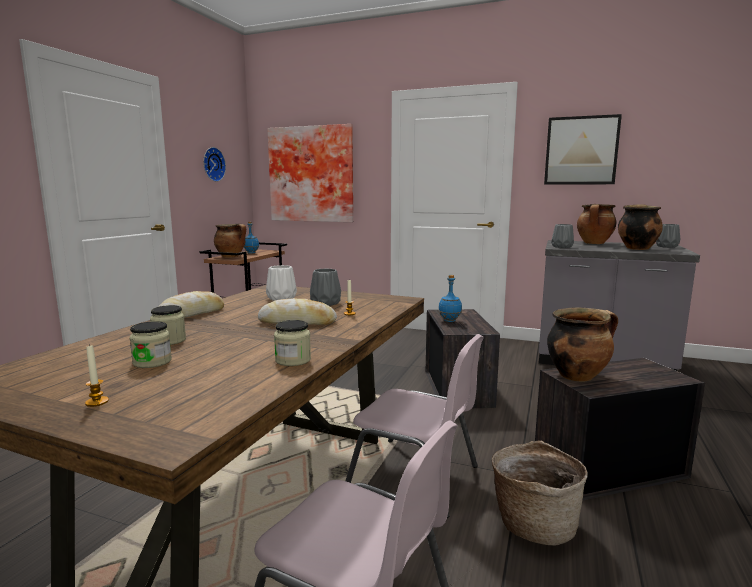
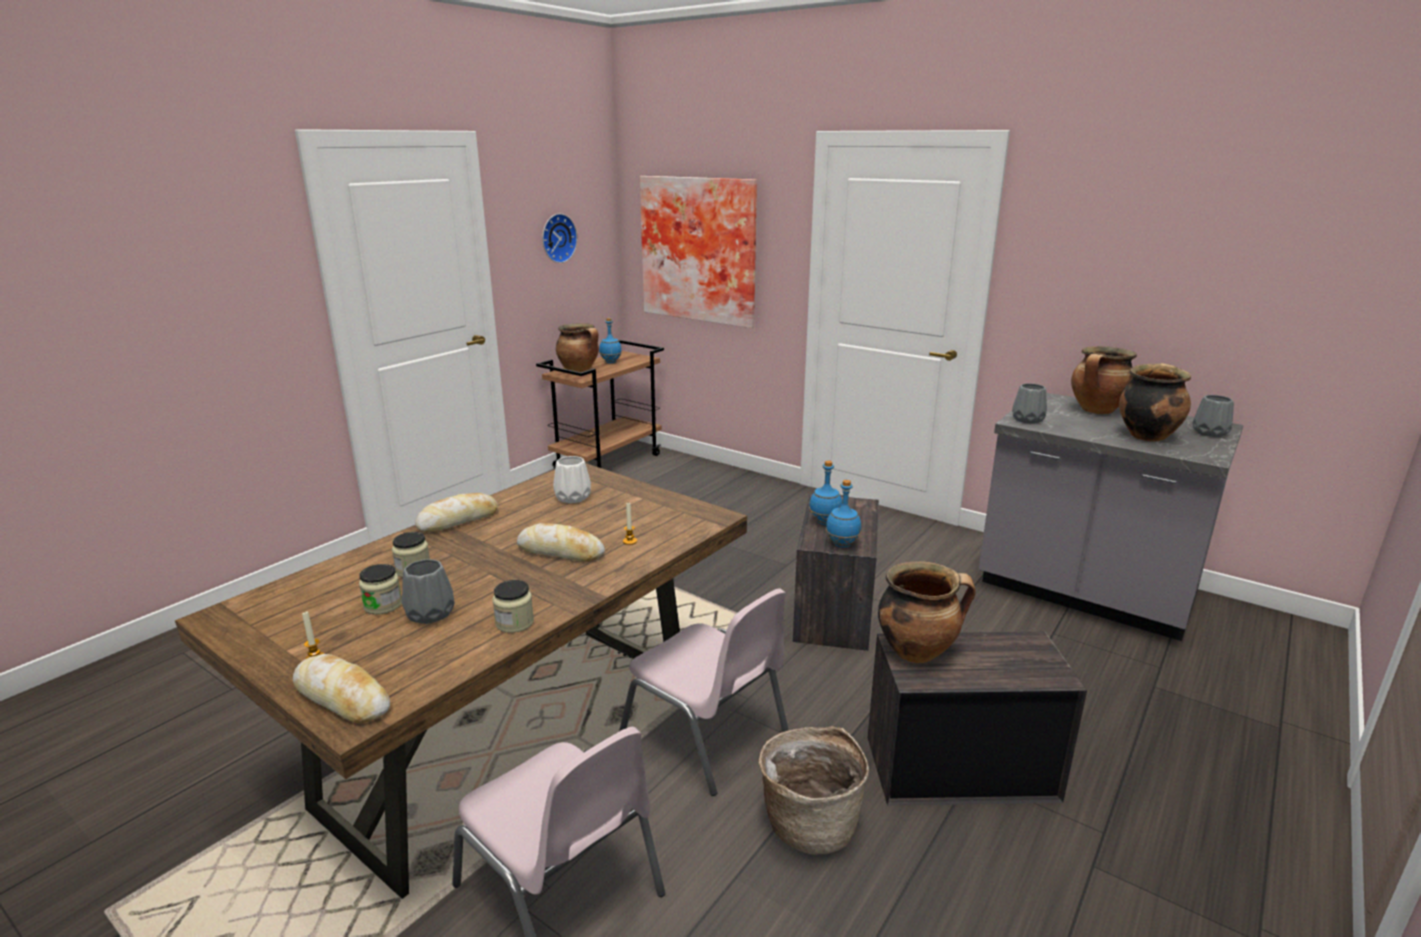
camera: 15 degrees right, 10 degrees up
(146, 425) = (342, 698): none -> bread
(326, 303) = (618, 514): grey vase -> grey vase (431, 613)
(471, 330) = (841, 544): none -> blue bottle
(581, 150) = (1102, 253): picture -> none

